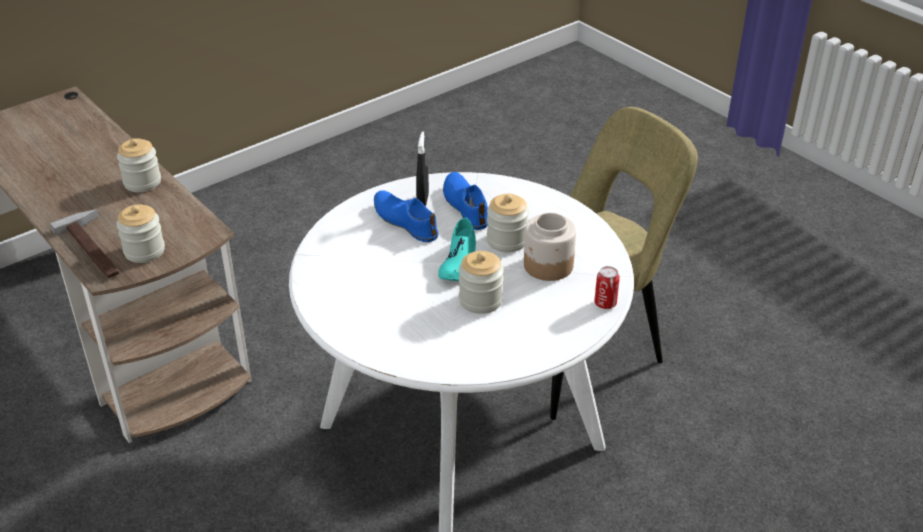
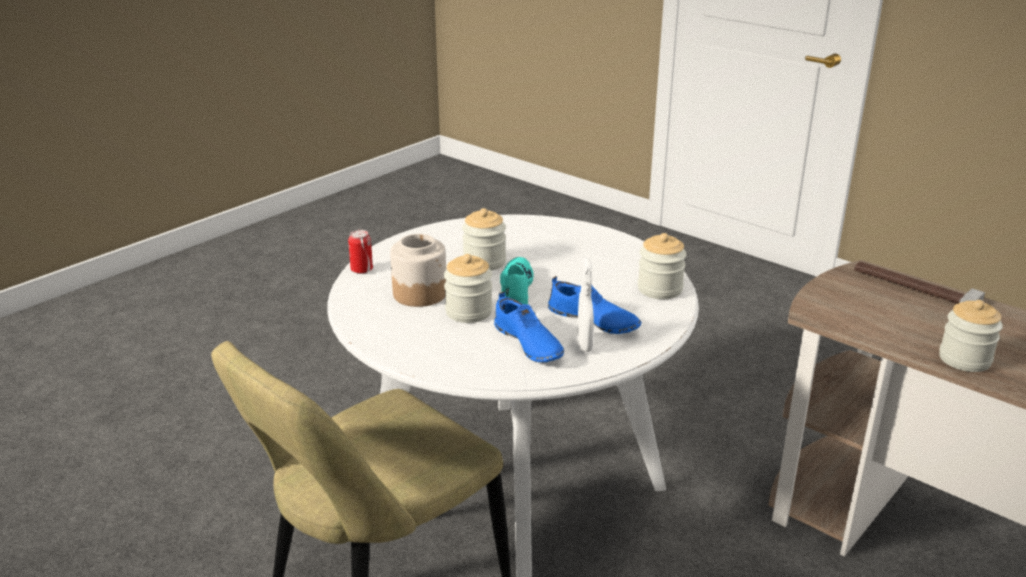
camera: 170 degrees right, 10 degrees down
(144, 251) = (858, 292): jar -> jar (660, 289)
(422, 201) = (584, 344): black spray bottle -> white spray bottle

